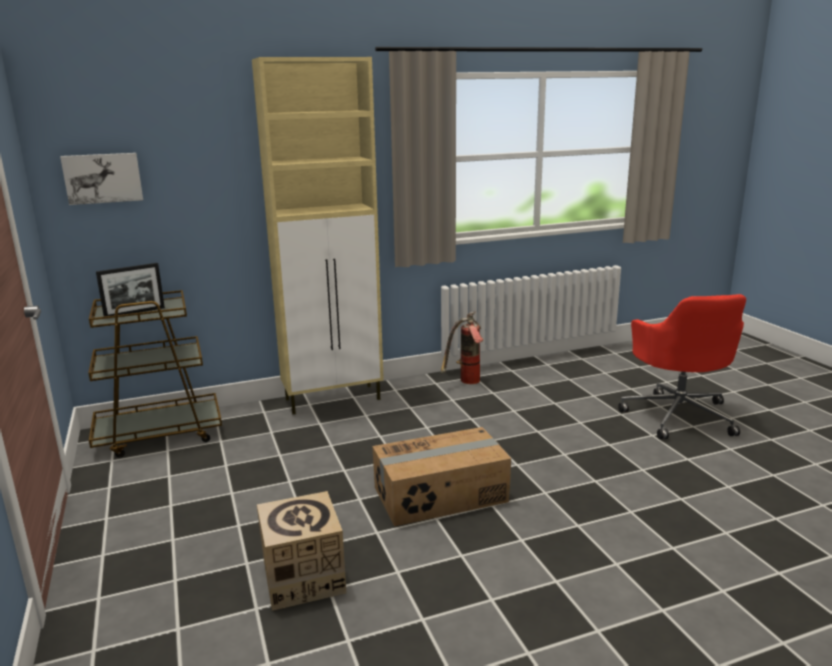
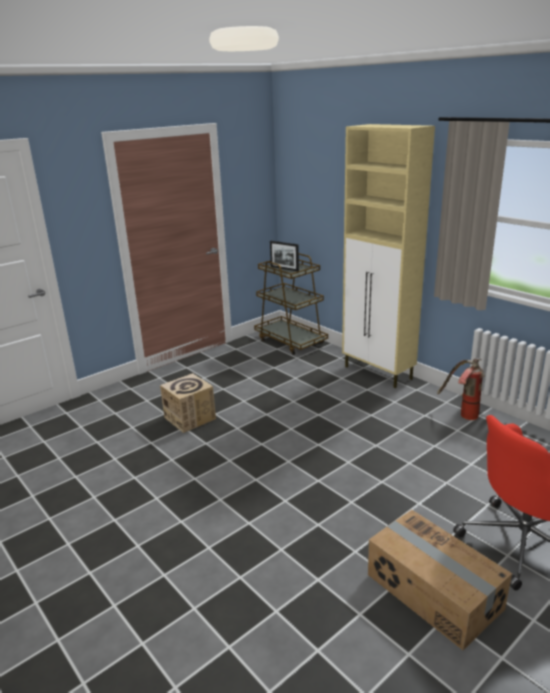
camera: 70 degrees right, 5 degrees up
(103, 178) = (300, 190): picture -> none
(441, 495) = (287, 440): cardboard box -> cardboard box (433, 592)

